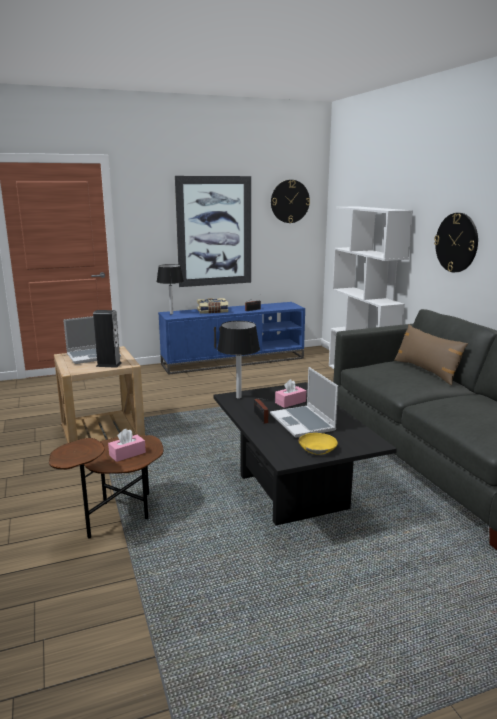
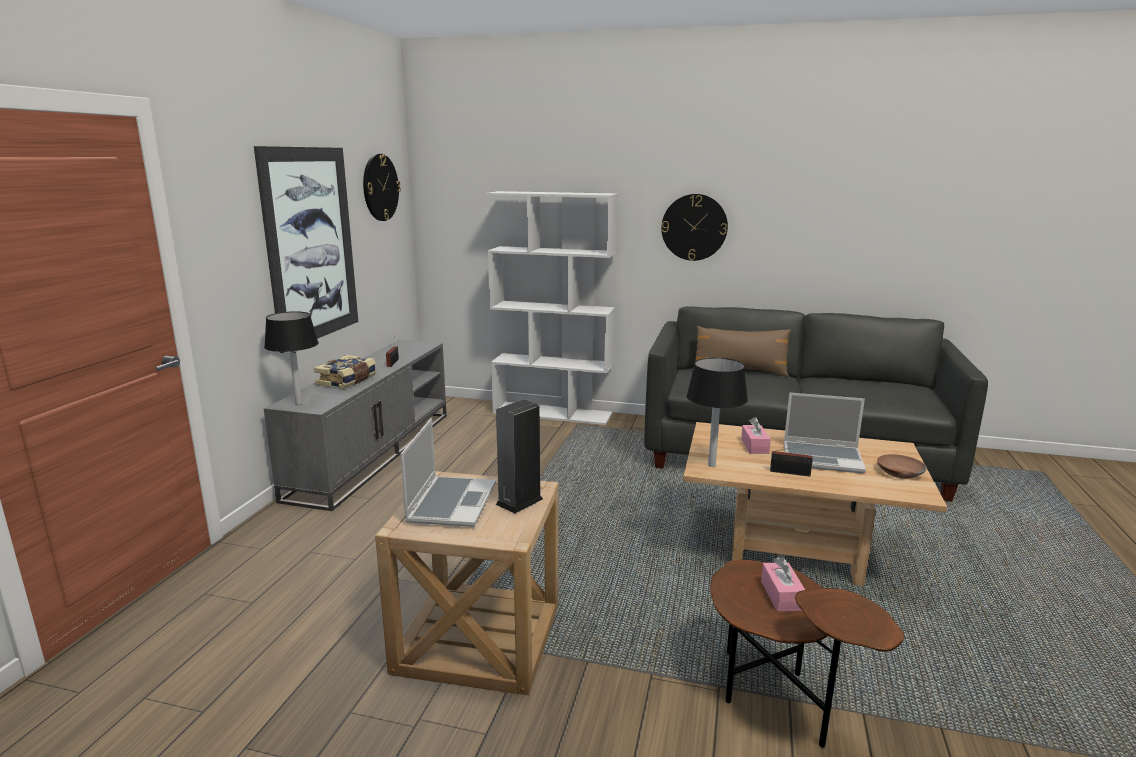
camera: 55 degrees left, 0 degrees up
(234, 361) = (373, 452): blue tv stand -> grey tv stand
(292, 492) = (793, 550): black coffee table -> beige coffee table
(317, 449) = (898, 472): yellow bowl -> brown bowl

